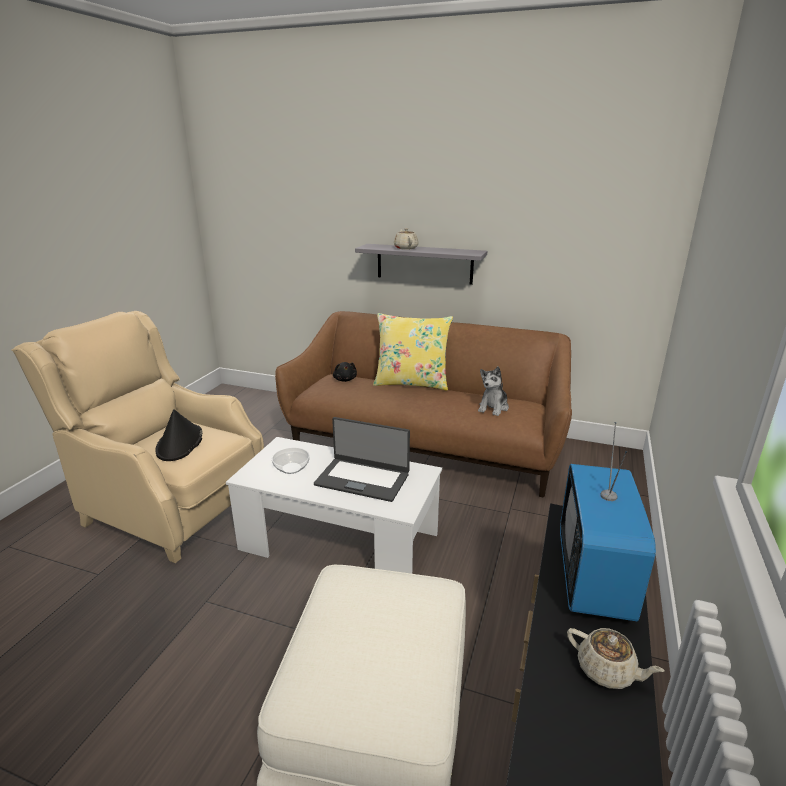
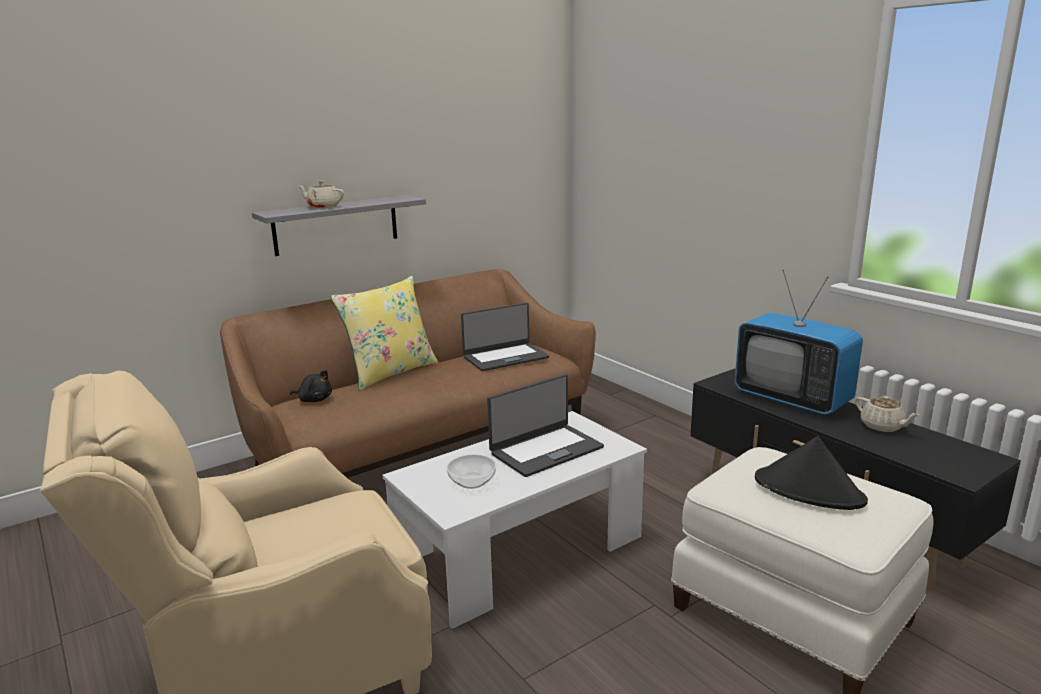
camera: 55 degrees left, 5 degrees down
(180, 443) = (319, 534): black hat -> black hat (809, 490)
(493, 407) = (505, 357): plush toy -> laptop
(607, 671) = (882, 426): beige teapot -> beige teapot turned 75 degrees clockwise

